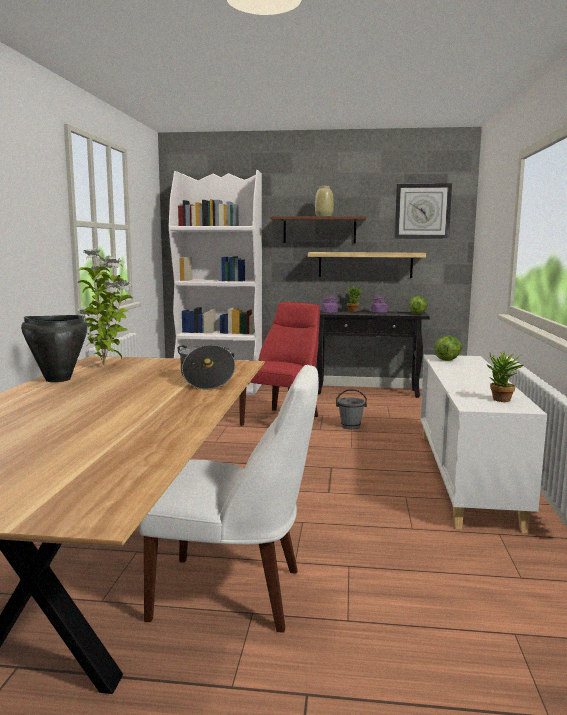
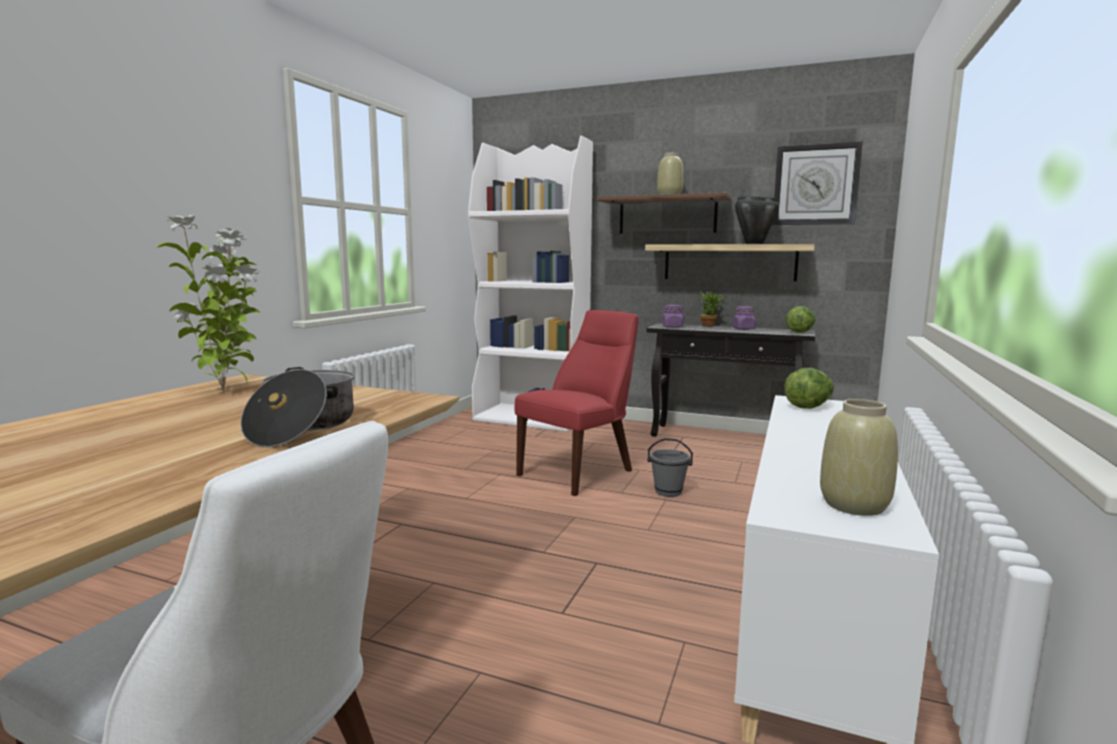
camera: 15 degrees right, 0 degrees up
(57, 379) = (109, 410): black cooking pot -> black cooking pot (753, 244)
(501, 401) = (853, 505): potted plant -> beige vase

